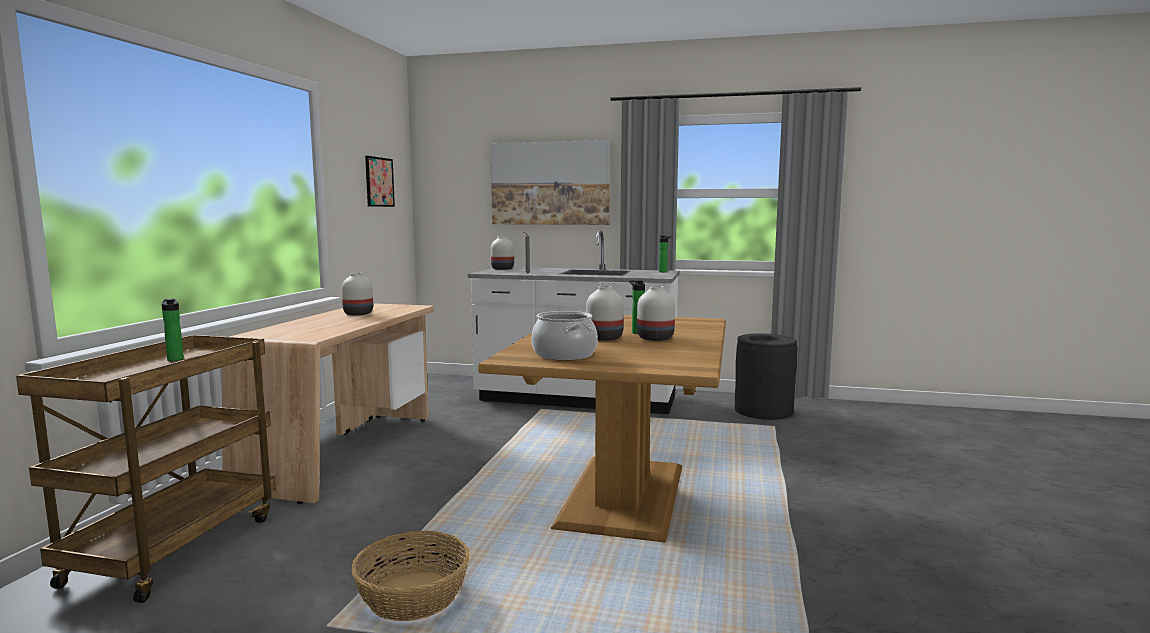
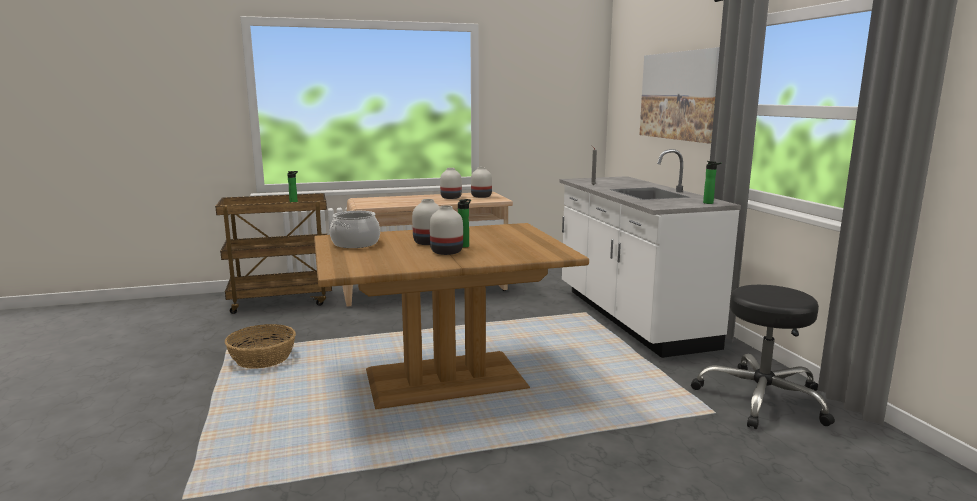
camera: 60 degrees right, 5 degrees up
(379, 182) = (554, 95): picture -> none
(502, 269) = (611, 178): white vase -> white vase (481, 196)
(763, 410) = (762, 399): black trash can -> black stool

